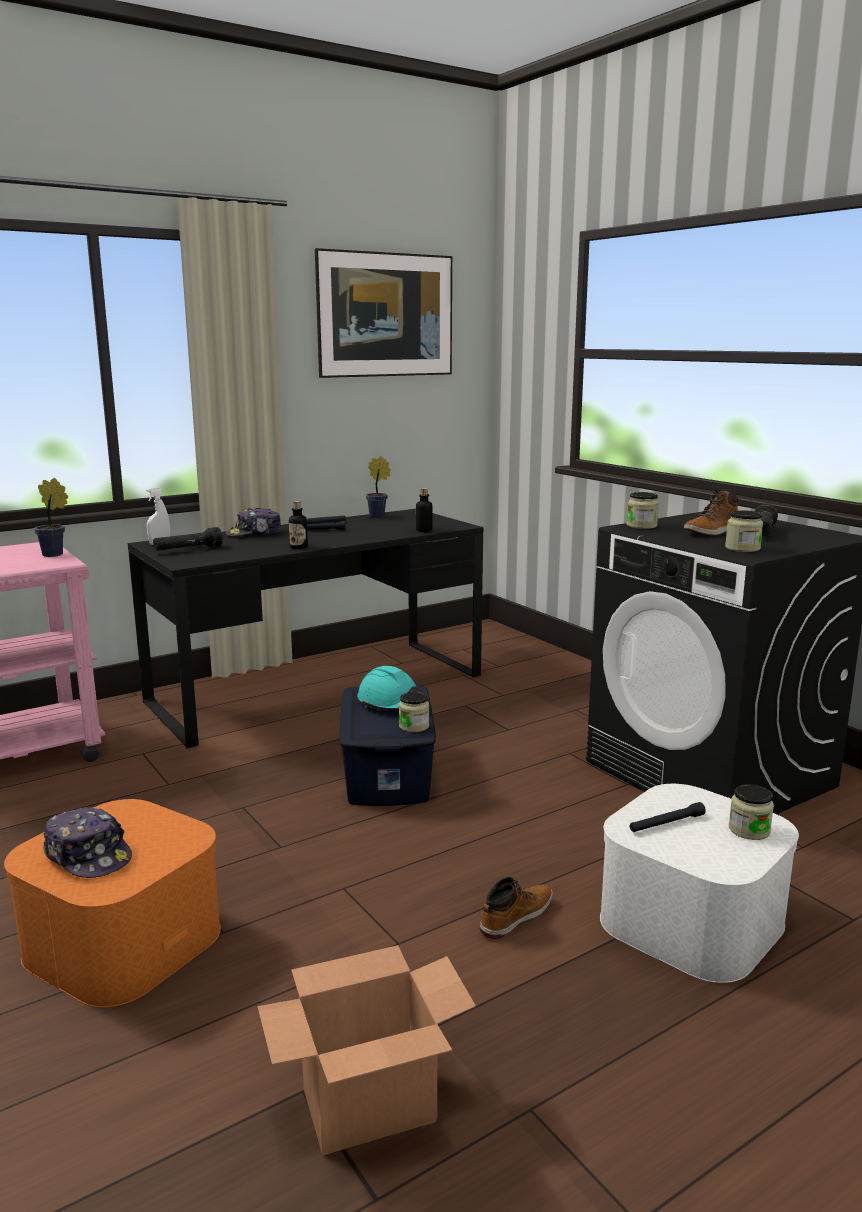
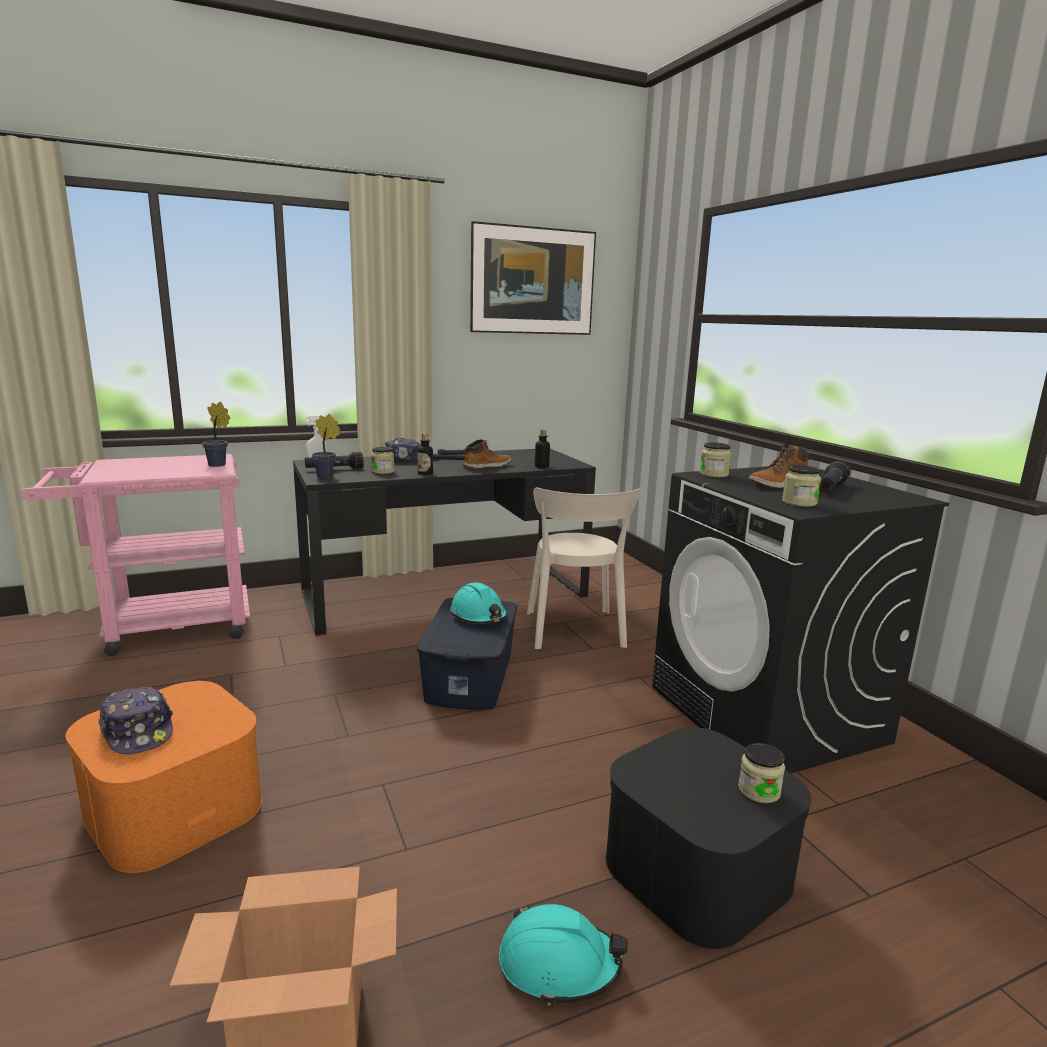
camera: 10 degrees right, 0 degrees up
(379, 516) = (513, 452): potted plant -> potted plant (327, 476)
(414, 726) = (487, 640): jar -> jar (383, 471)
(482, 714) = (575, 632): none -> beige chair
(515, 917) = (525, 838): boot -> boot (486, 466)
(593, 1017) = (559, 964): none -> turquoise hard hat
(666, 823) = (675, 771): black flashlight -> none
(692, 920) = (697, 870): white storage box -> black storage box

